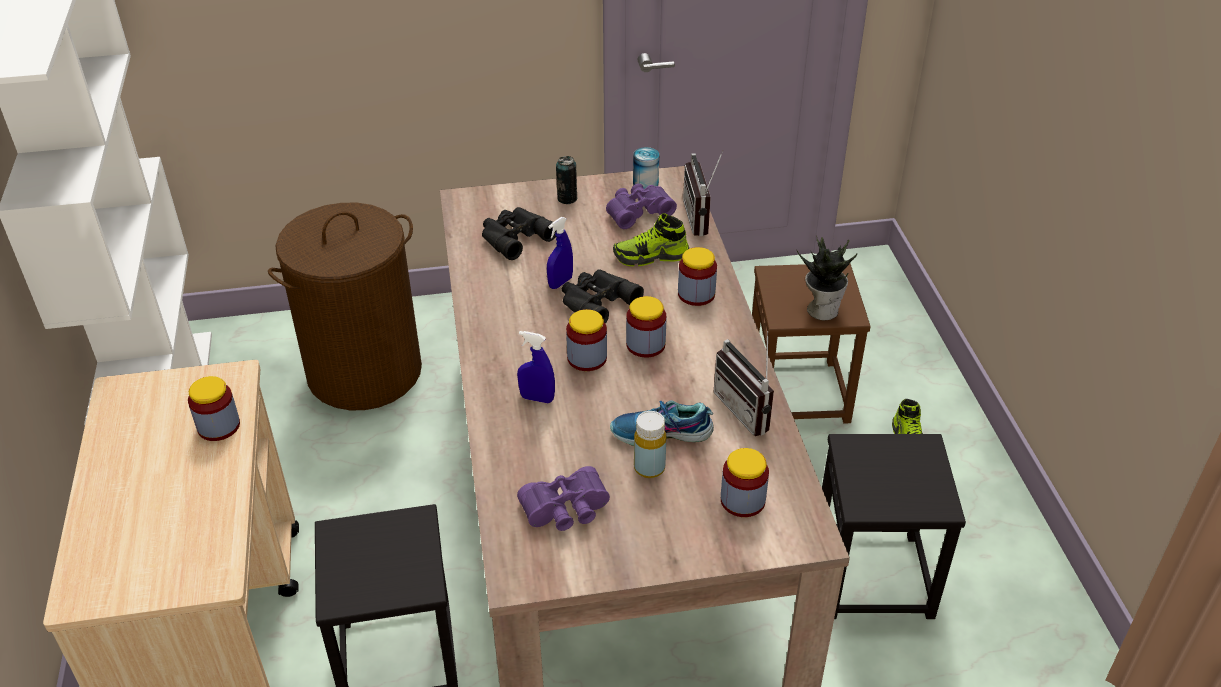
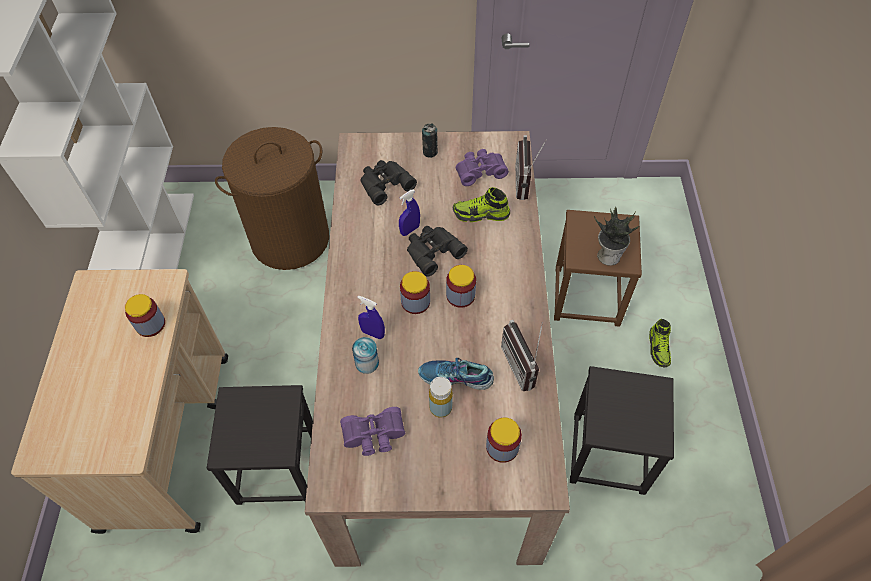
camera: 10 degrees right, 15 degrees up
(645, 183) = (491, 144): can -> can (367, 363)
(696, 294) = (507, 253): jar -> none

